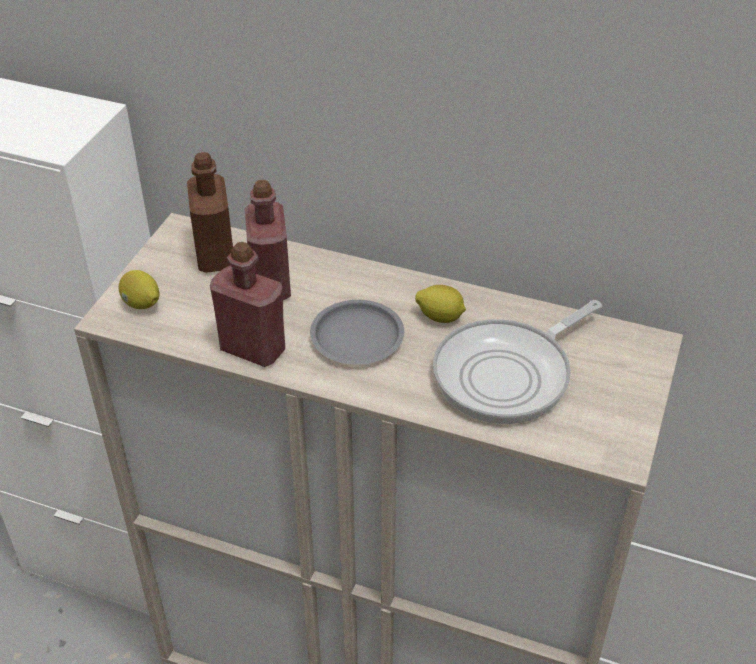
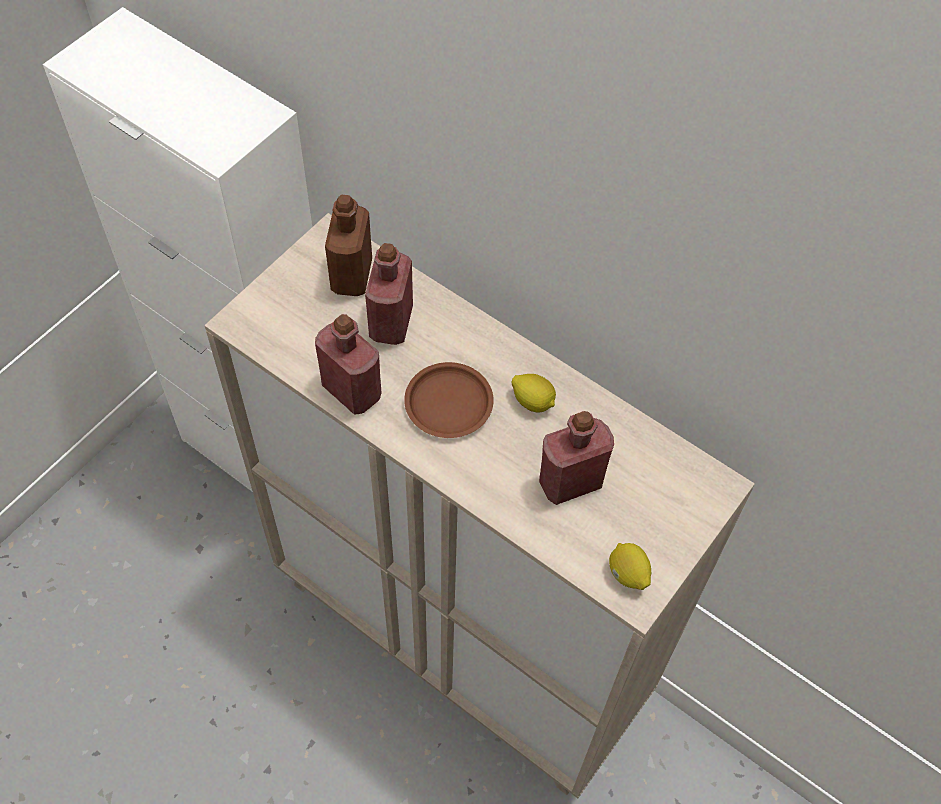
camera: 15 degrees right, 15 degrees up
(142, 304) = (270, 314): lemon -> lemon (627, 574)
(356, 338) = (448, 404): grey plate -> brown plate
(508, 374) = (570, 482): frying pan -> red bottle

